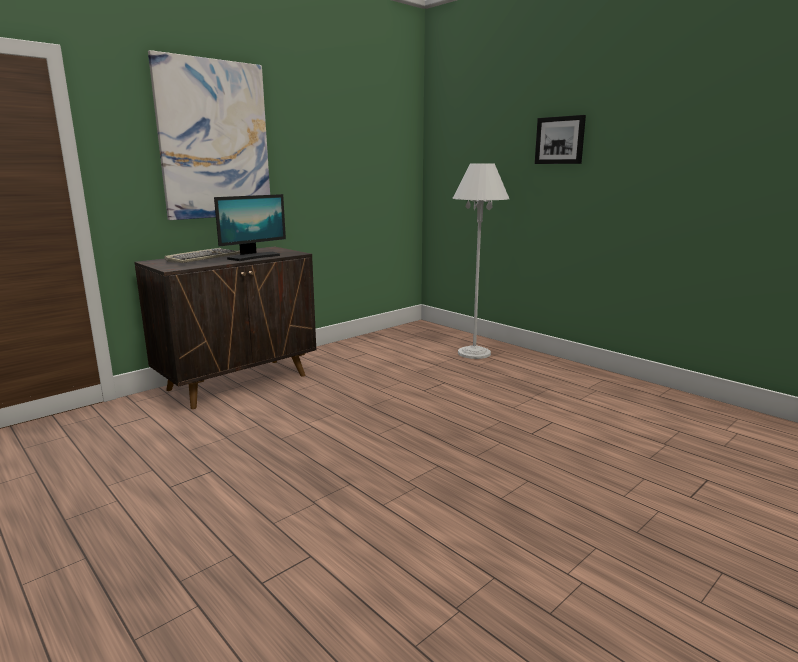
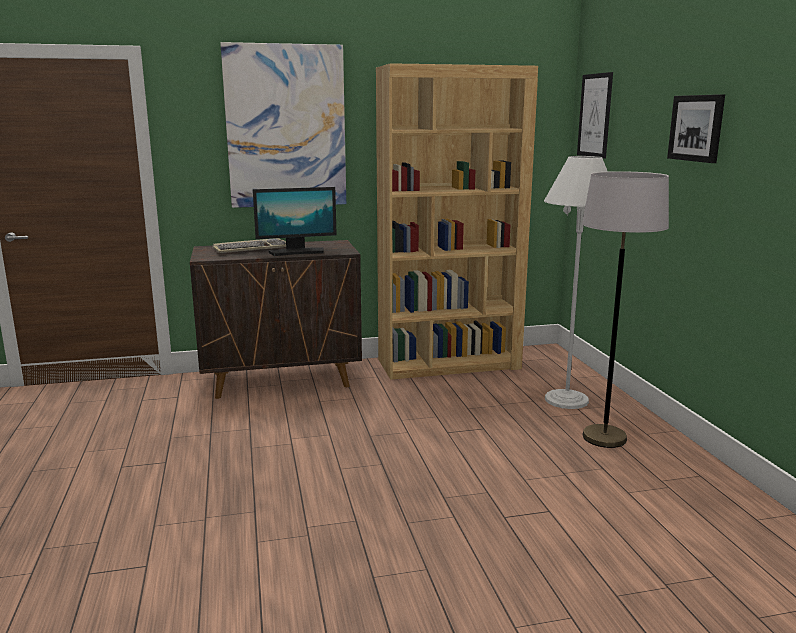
camera: 30 degrees right, 0 degrees up
(364, 345) = (449, 364): none -> brown bookcase
(450, 137) = (594, 115): none -> picture
(526, 371) = (604, 438): none -> grey floor lamp

